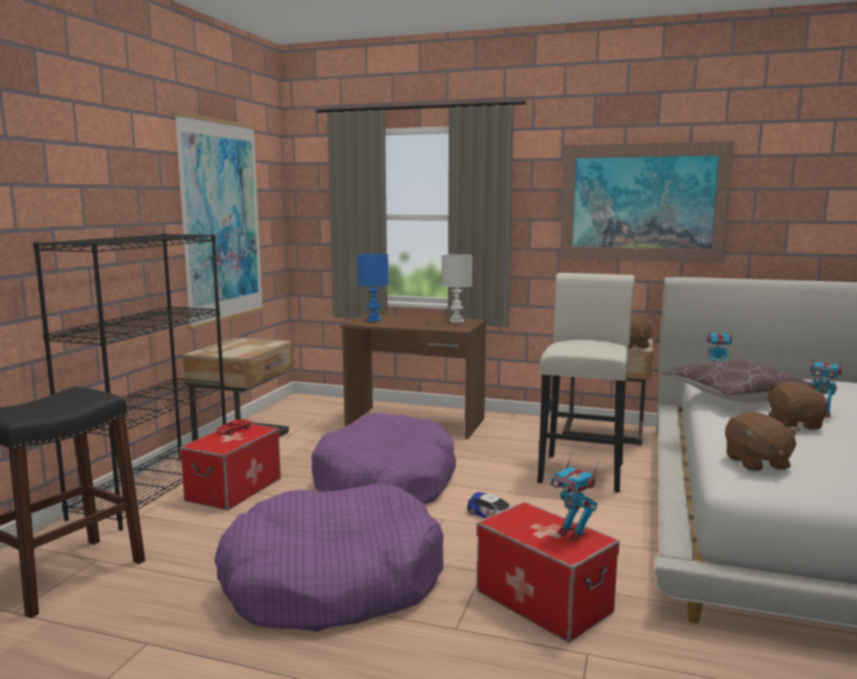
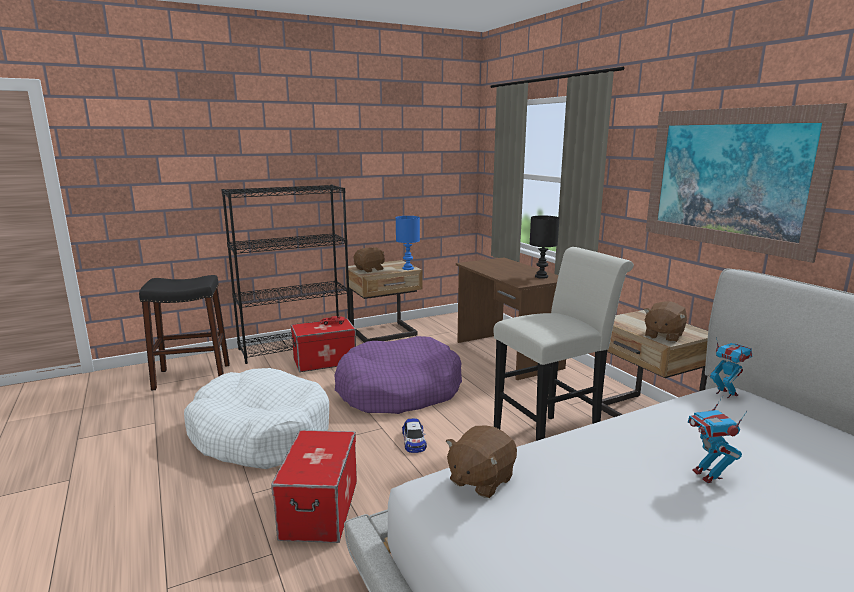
camera: 45 degrees right, 5 degrees up
(221, 221) = (397, 176): picture -> none
(332, 581) = (261, 434): purple dog bed -> white dog bed
(373, 320) = (487, 263): blue table lamp -> blue table lamp (408, 268)
(456, 321) = (541, 276): white table lamp -> black table lamp
(572, 534) = (322, 466): toy robot -> none
(737, 397) = (670, 422): brown pillow -> none
(794, 424) = (635, 470): brown plush toy -> brown plush toy (370, 269)

